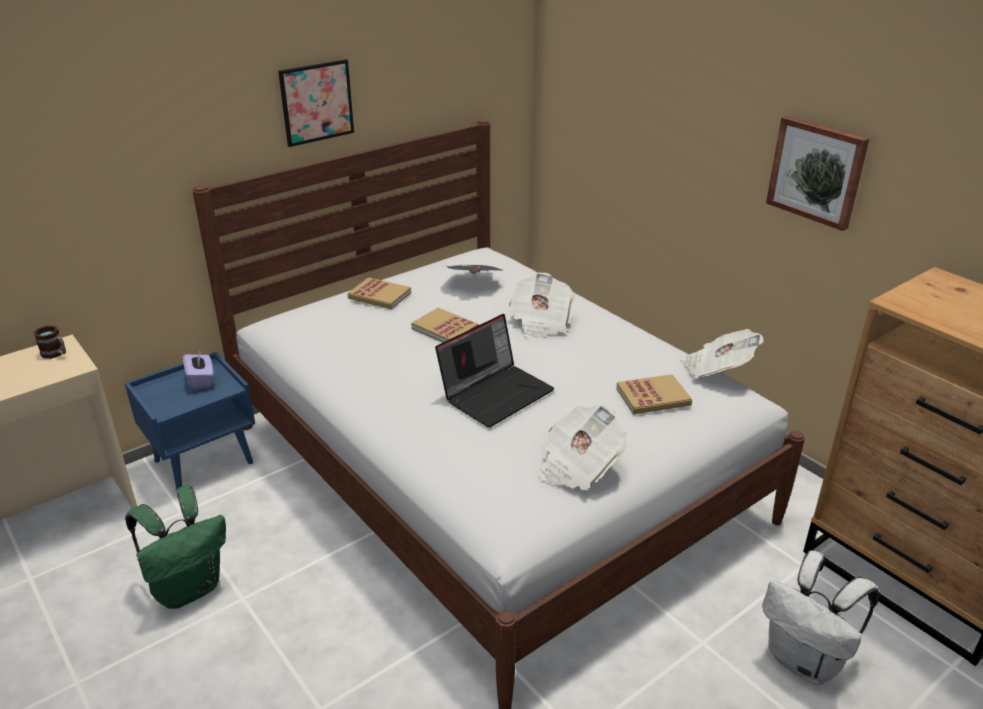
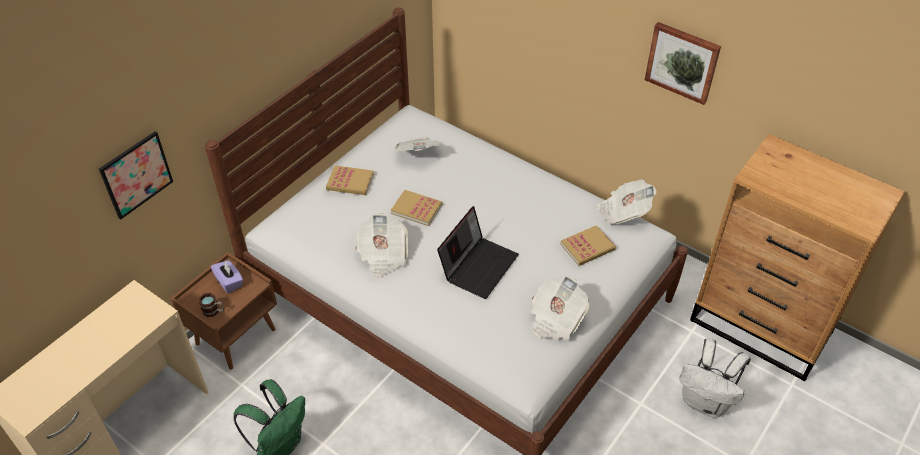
camera: 15 degrees left, 15 degrees up
(56, 354) = (134, 302): mug -> mug (214, 311)
(204, 461) = (236, 335): blue nightstand -> brown nightstand
(316, 102) = (280, 43): picture -> picture (136, 174)
(540, 322) = (485, 188): newspaper -> newspaper (383, 255)

